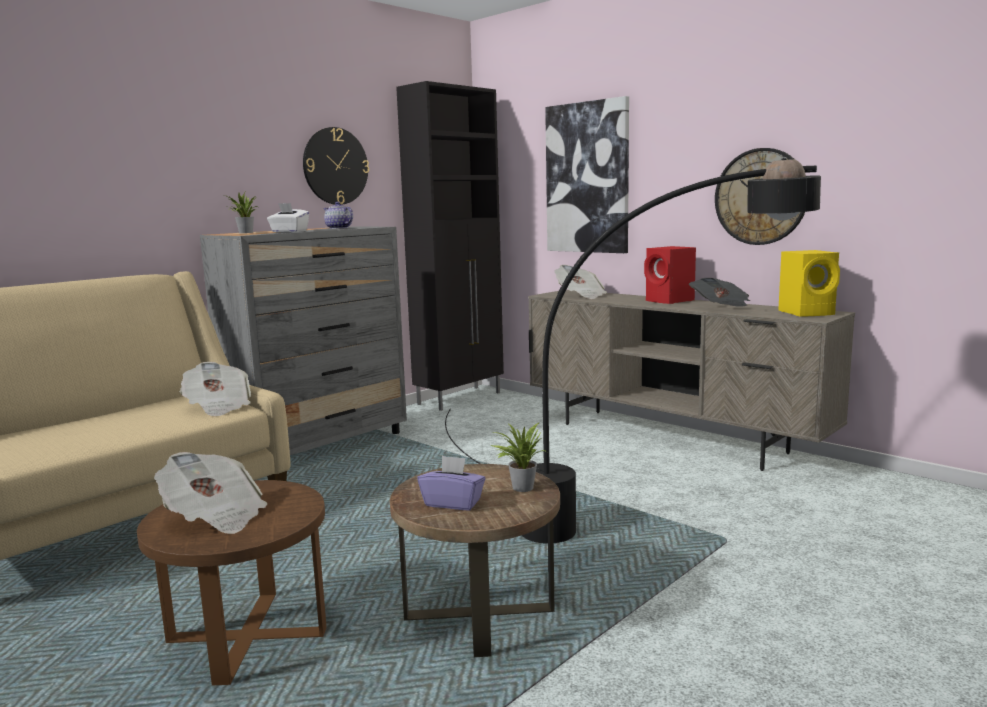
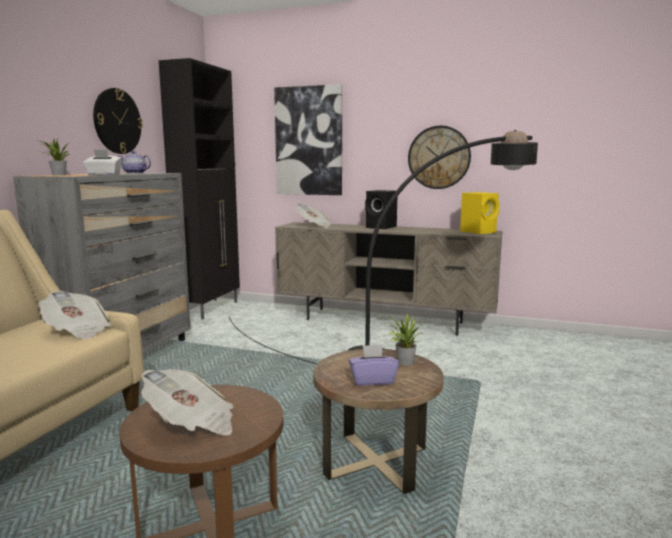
camera: 25 degrees left, 0 degrees up
(670, 301) = (382, 227): red speaker -> black speaker
(721, 309) = (425, 231): newspaper -> none

